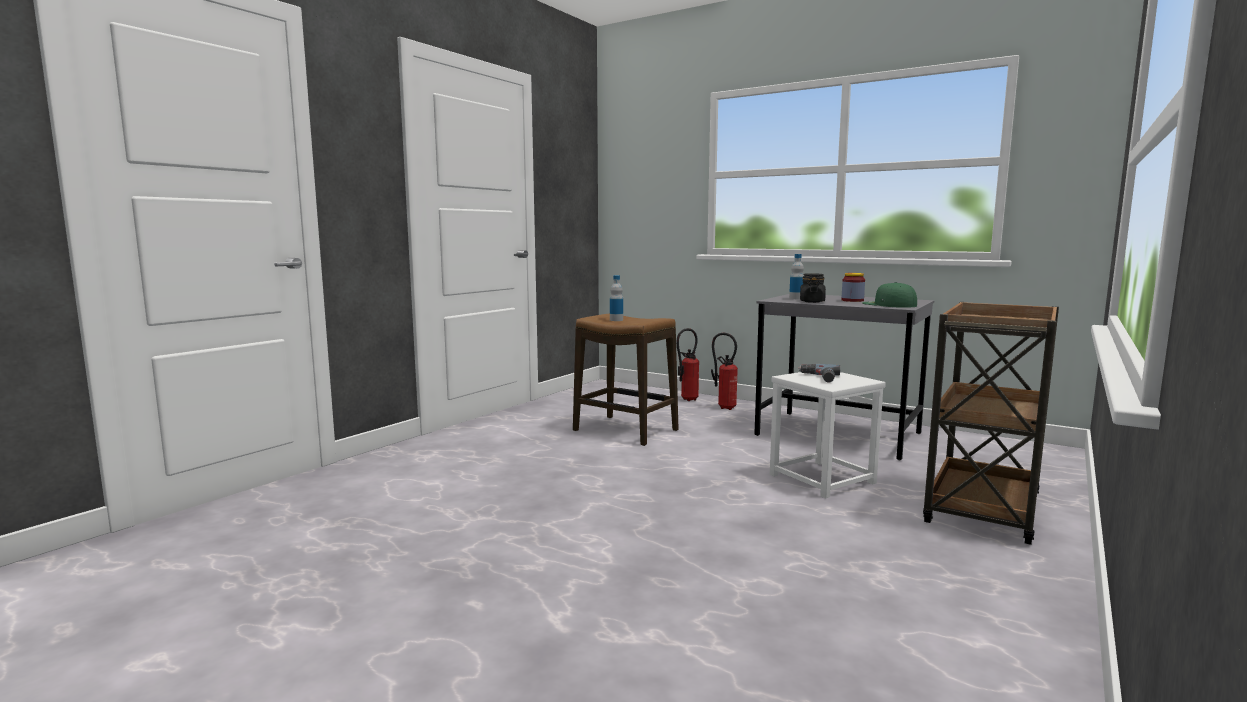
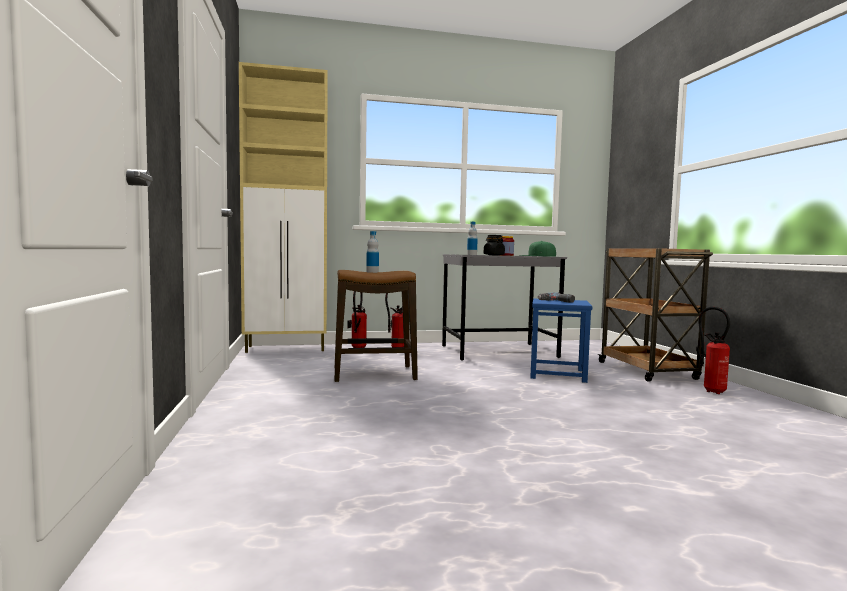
camera: 45 degrees left, 5 degrees down
(625, 388) = (287, 348): none -> beige cabinet
(821, 479) = (557, 374): white stool -> blue stool
(988, 564) = (711, 391): none -> fire extinguisher

